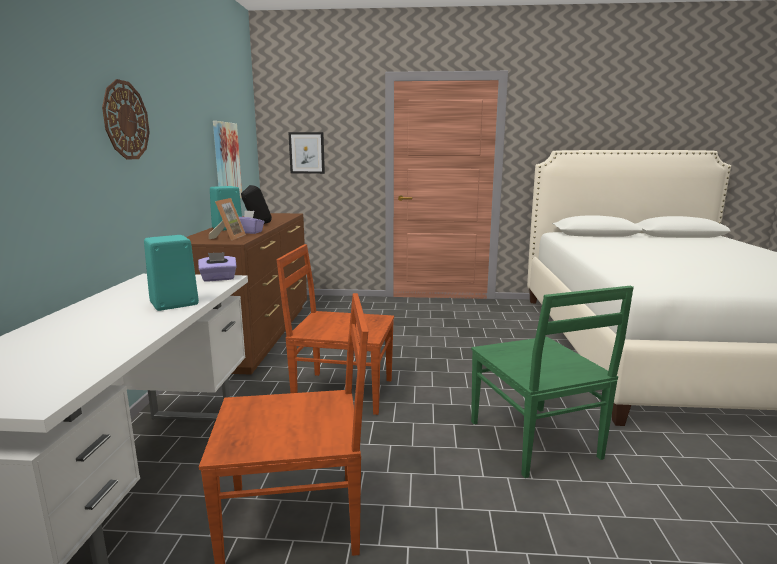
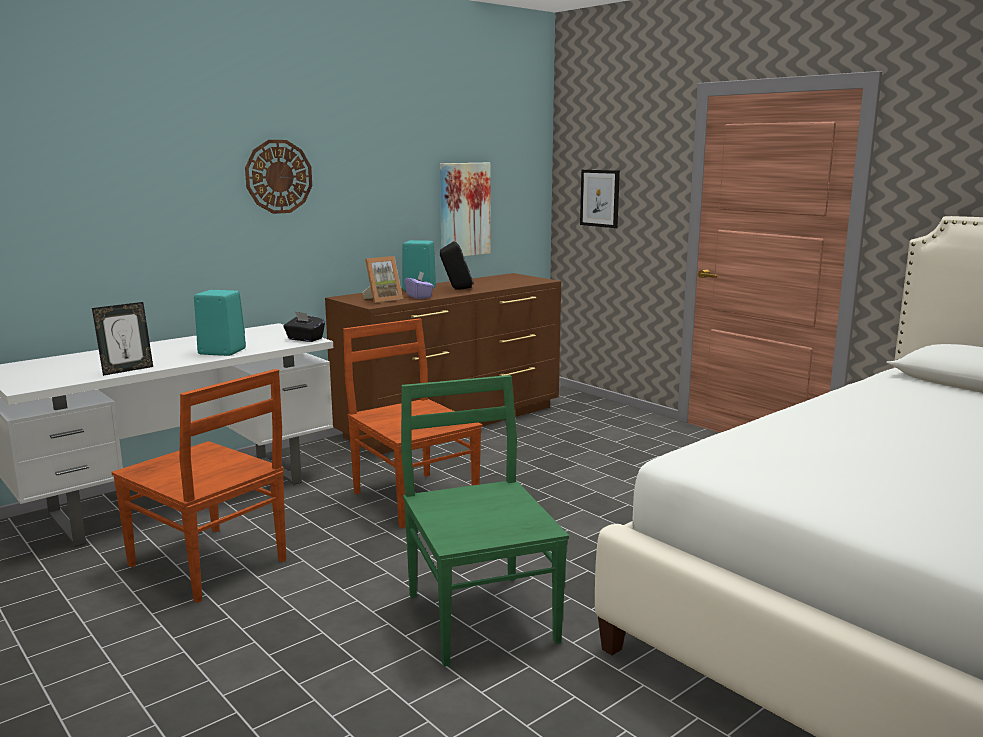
camera: 45 degrees right, 0 degrees up
(125, 344) = (127, 370): none -> picture frame
(218, 279) = (304, 339): purple tissue box -> black tissue box
(535, 441) = (480, 615): green chair -> green chair turned 135 degrees clockwise

